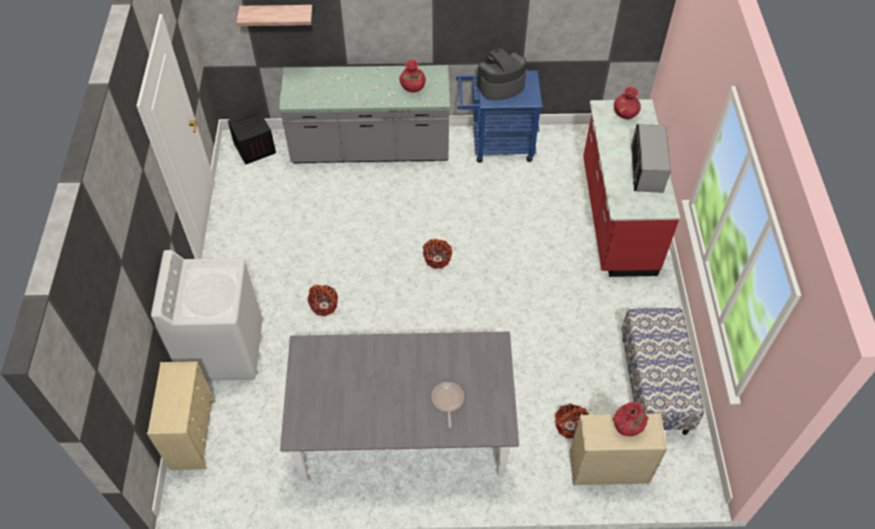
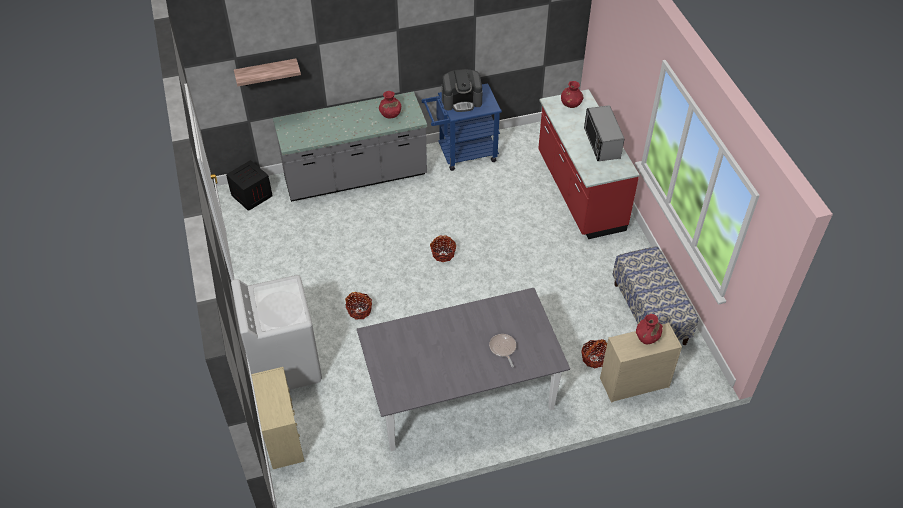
camera: 15 degrees left, 5 degrees down
(500, 86) = (462, 101): coffee machine -> coffee machine turned 150 degrees counterclockwise

